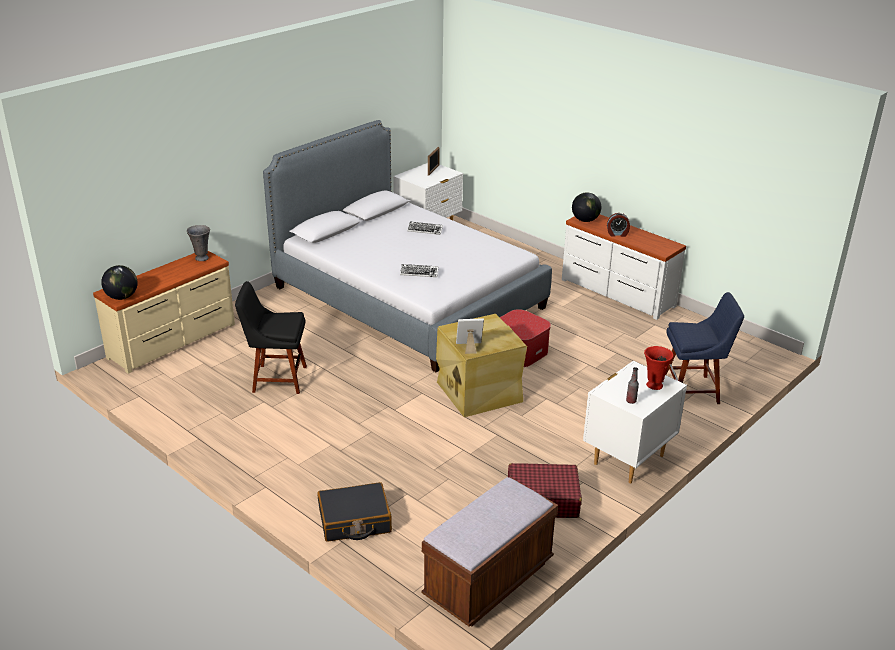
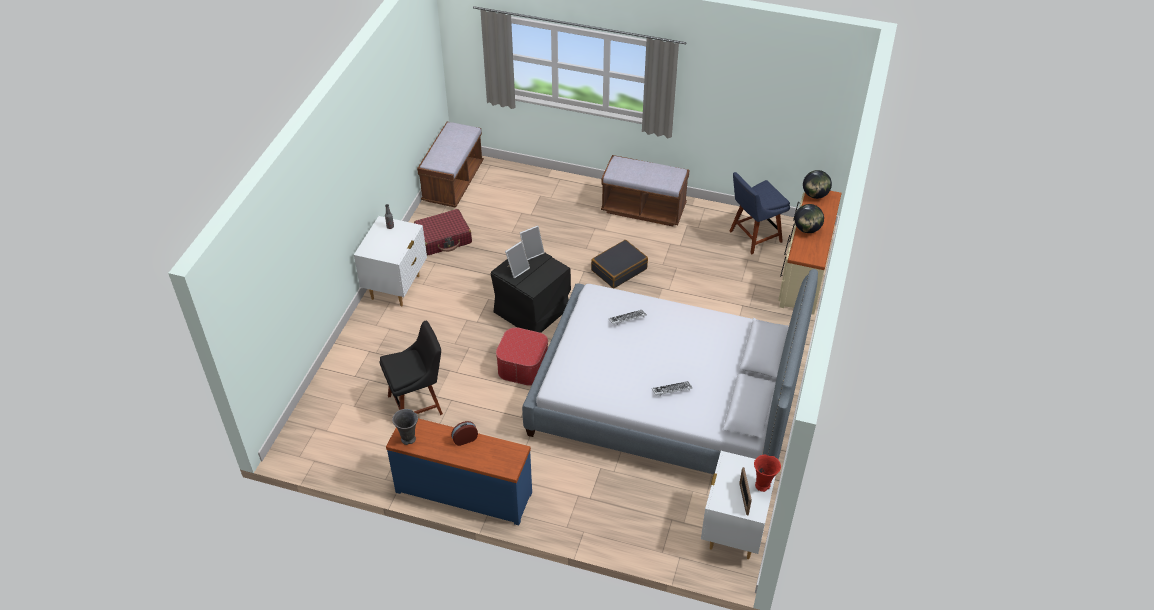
camera: 155 degrees right, 15 degrees up
(201, 258) = (812, 254): grey vase -> grey vase (409, 439)
(260, 452) = (643, 209): none -> brown bench
(276, 379) = (690, 267): black chair -> black chair (418, 404)
(354, 521) = (549, 189): black suitcase -> black suitcase (619, 269)
(478, 391) = (533, 309): beige storage box -> black storage box
(496, 337) = (517, 269): none -> picture frame
(585, 220) = (509, 454): globe -> globe (807, 229)
(616, 293) = (464, 491): white dresser -> blue dresser
(653, 385) = (377, 245): red vase -> red vase (763, 485)
(693, 390) = (358, 374): blue chair -> blue chair (753, 237)

